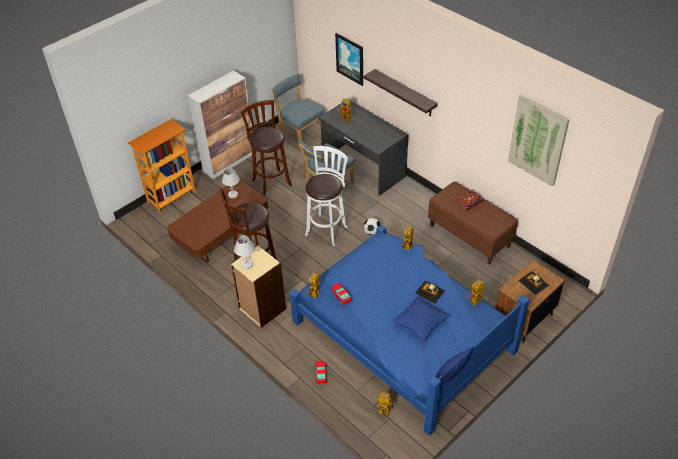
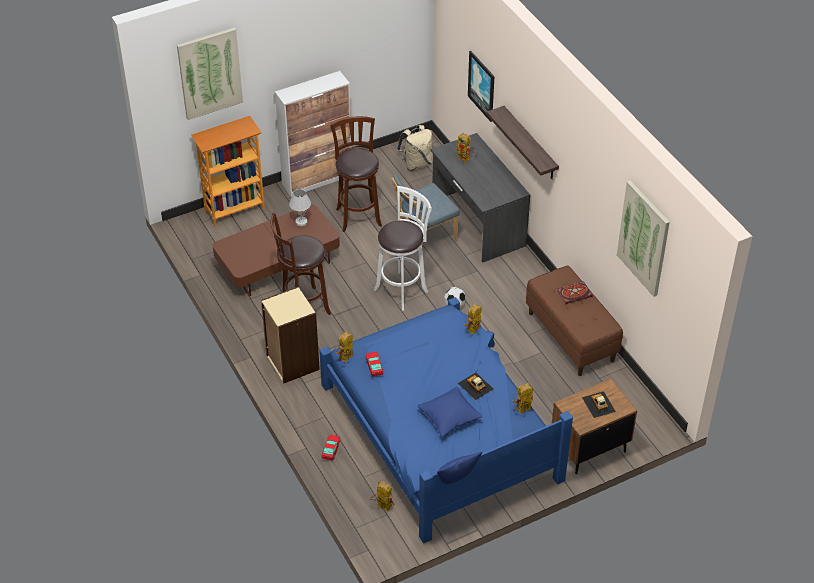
camera: 15 degrees right, 0 degrees up
(134, 87) = (210, 73): none -> picture
(246, 264) = (278, 306): white table lamp -> none
(300, 135) = (416, 164): blue chair -> beige backpack

